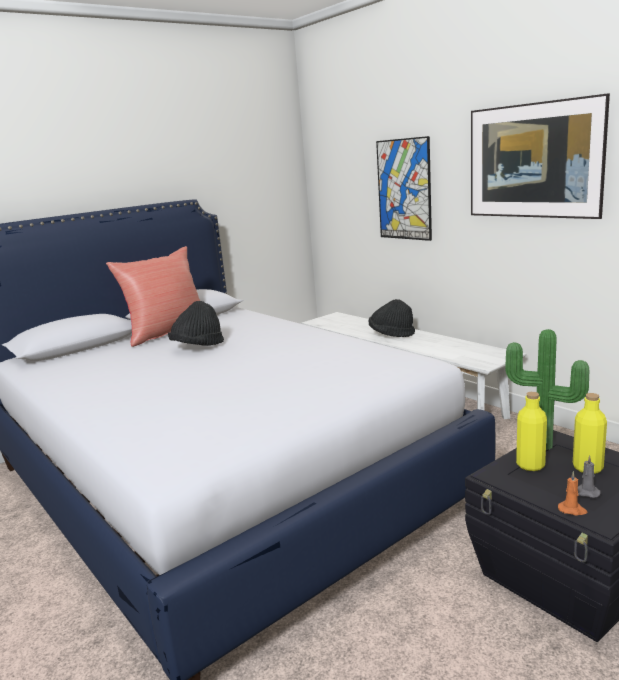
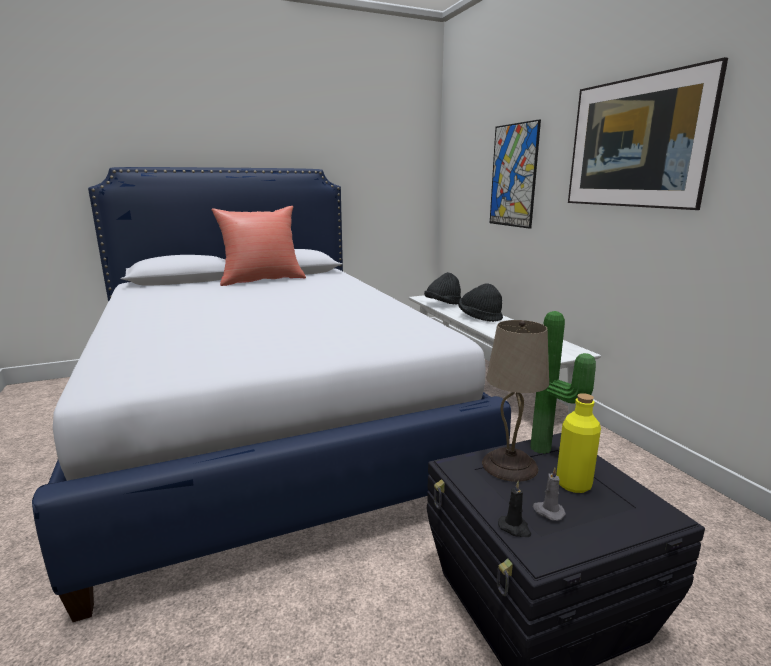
camera: 15 degrees right, 0 degrees up
(198, 347) = (268, 293): black hat -> black hat (442, 304)
(530, 465) = (508, 465): yellow bottle -> beige table lamp
(572, 510) = (515, 528): orange candle -> black candle

